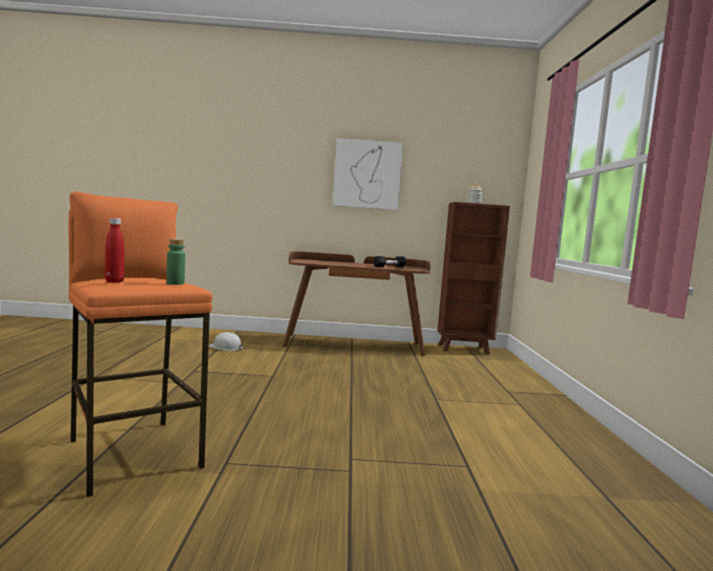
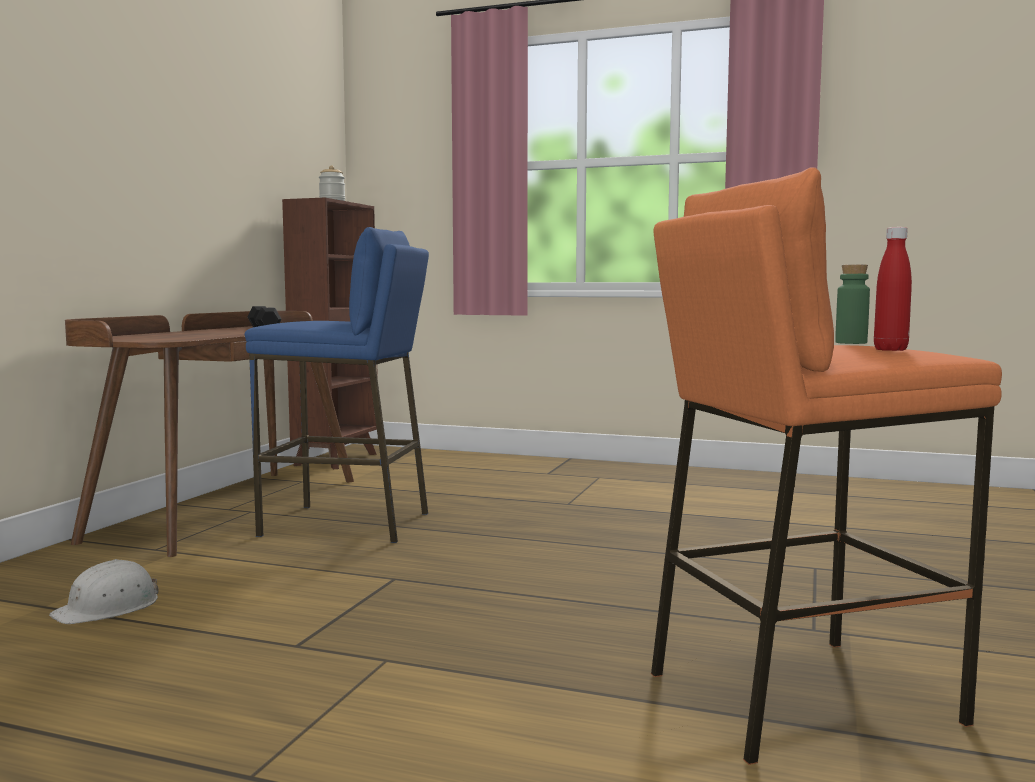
camera: 70 degrees left, 0 degrees up
(346, 362) = (347, 524): none -> blue stool
(367, 174) = (163, 129): picture -> none

